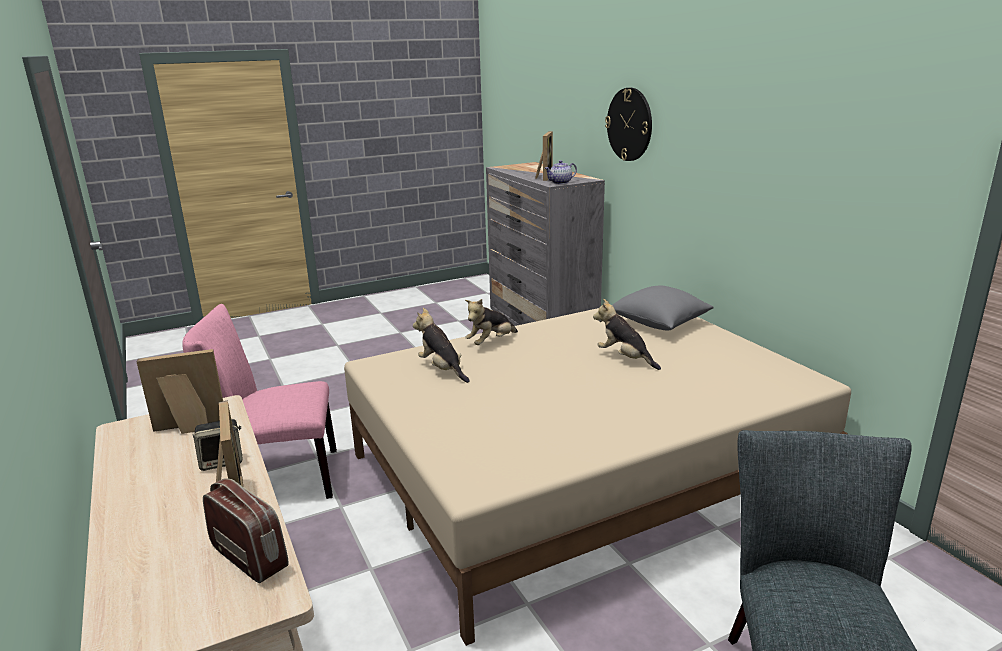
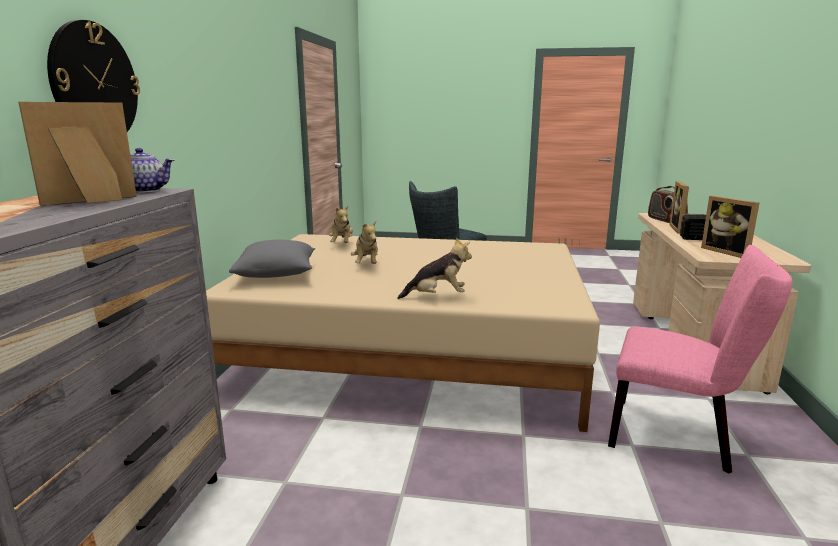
camera: 145 degrees left, 5 degrees down
(189, 428) = (728, 252): picture frame -> picture frame turned 45 degrees clockwise
(442, 369) = (509, 289): plush toy -> plush toy (342, 244)

